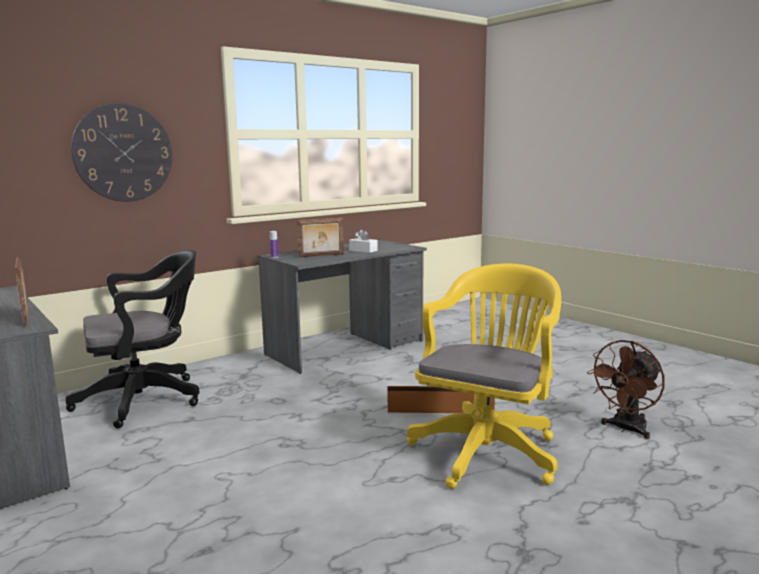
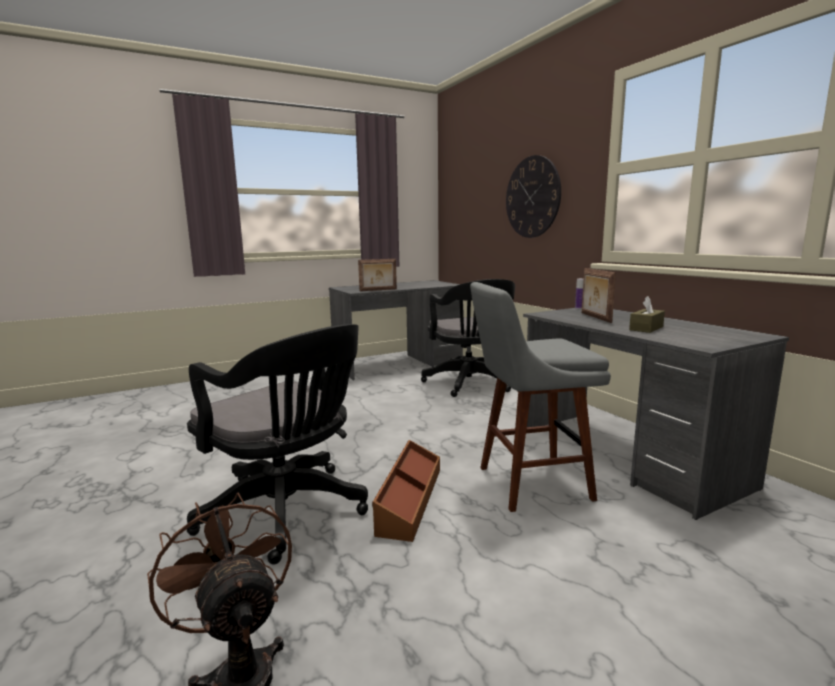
camera: 100 degrees right, 0 degrees up
(363, 250) = (646, 328): white tissue box -> brown tissue box
(398, 373) = (528, 483): none -> grey stool
(488, 449) = (289, 513): yellow office chair -> black office chair

